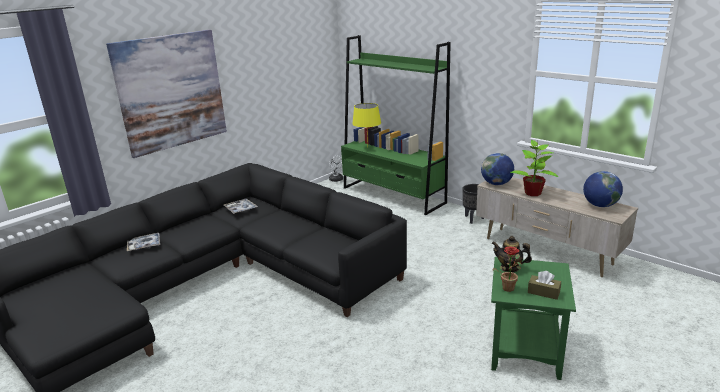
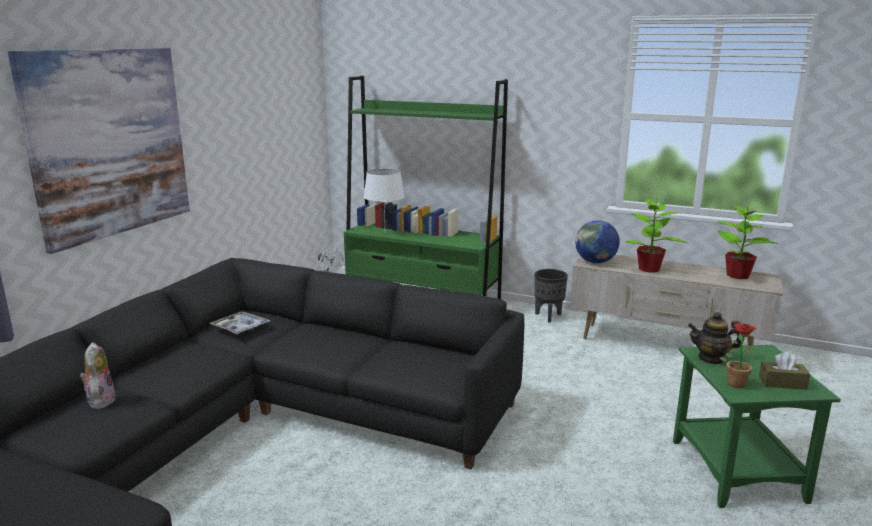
camera: 20 degrees left, 5 degrees down
(144, 245) = (100, 400): tray -> plush toy
(367, 148) = (384, 232): yellow table lamp -> white table lamp
(600, 205) = (738, 276): globe -> potted plant

